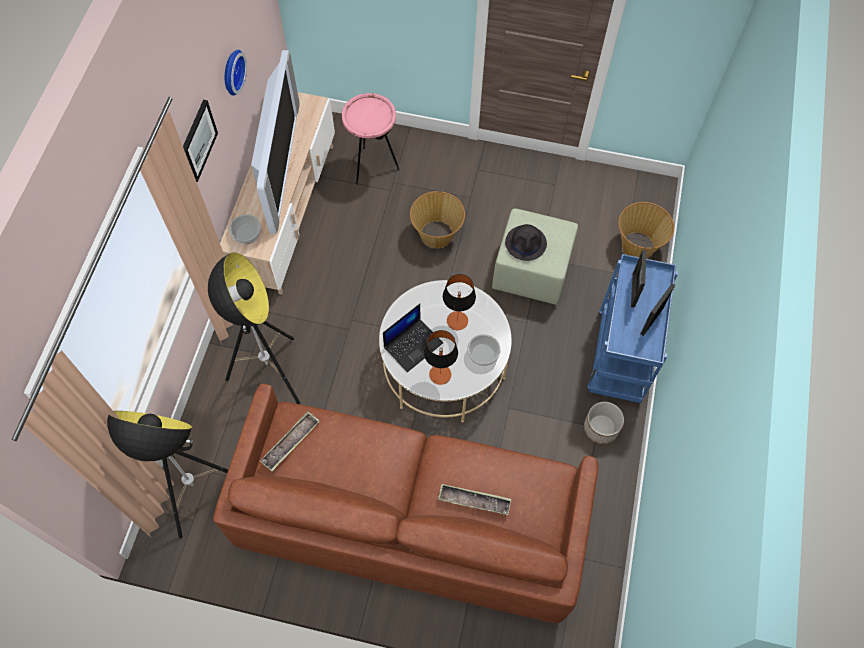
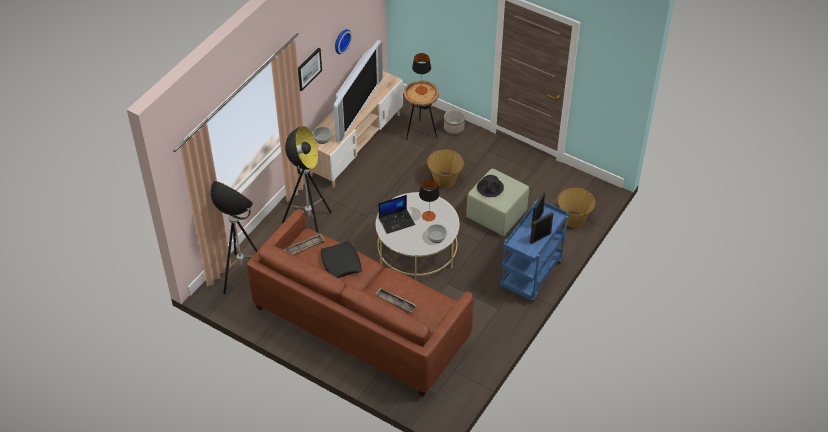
camera: 20 degrees right, 15 degrees down
(361, 454) = (341, 263): none -> black pillow
(373, 166) = (421, 132): pink side table -> brown side table
(440, 374) = (406, 240): table lamp -> table lamp (421, 90)
(601, 428) = (501, 309): planter -> planter (454, 128)

